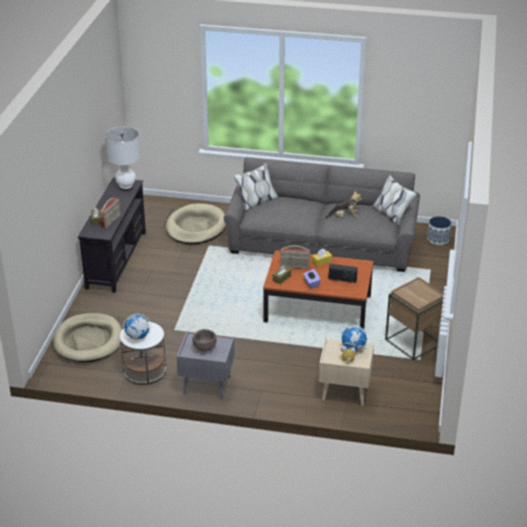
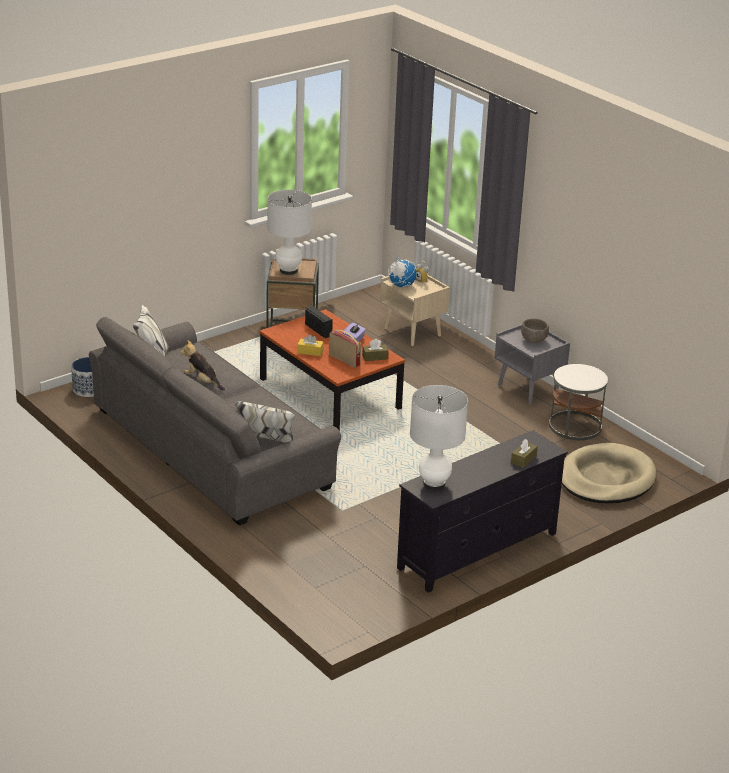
camera: 140 degrees left, 5 degrees down
(111, 221) = (506, 449): radio -> none
(137, 337) = (588, 375): globe -> none
(196, 227) = (323, 542): beige dog bed -> none
(417, 290) = (288, 270): none -> white table lamp

